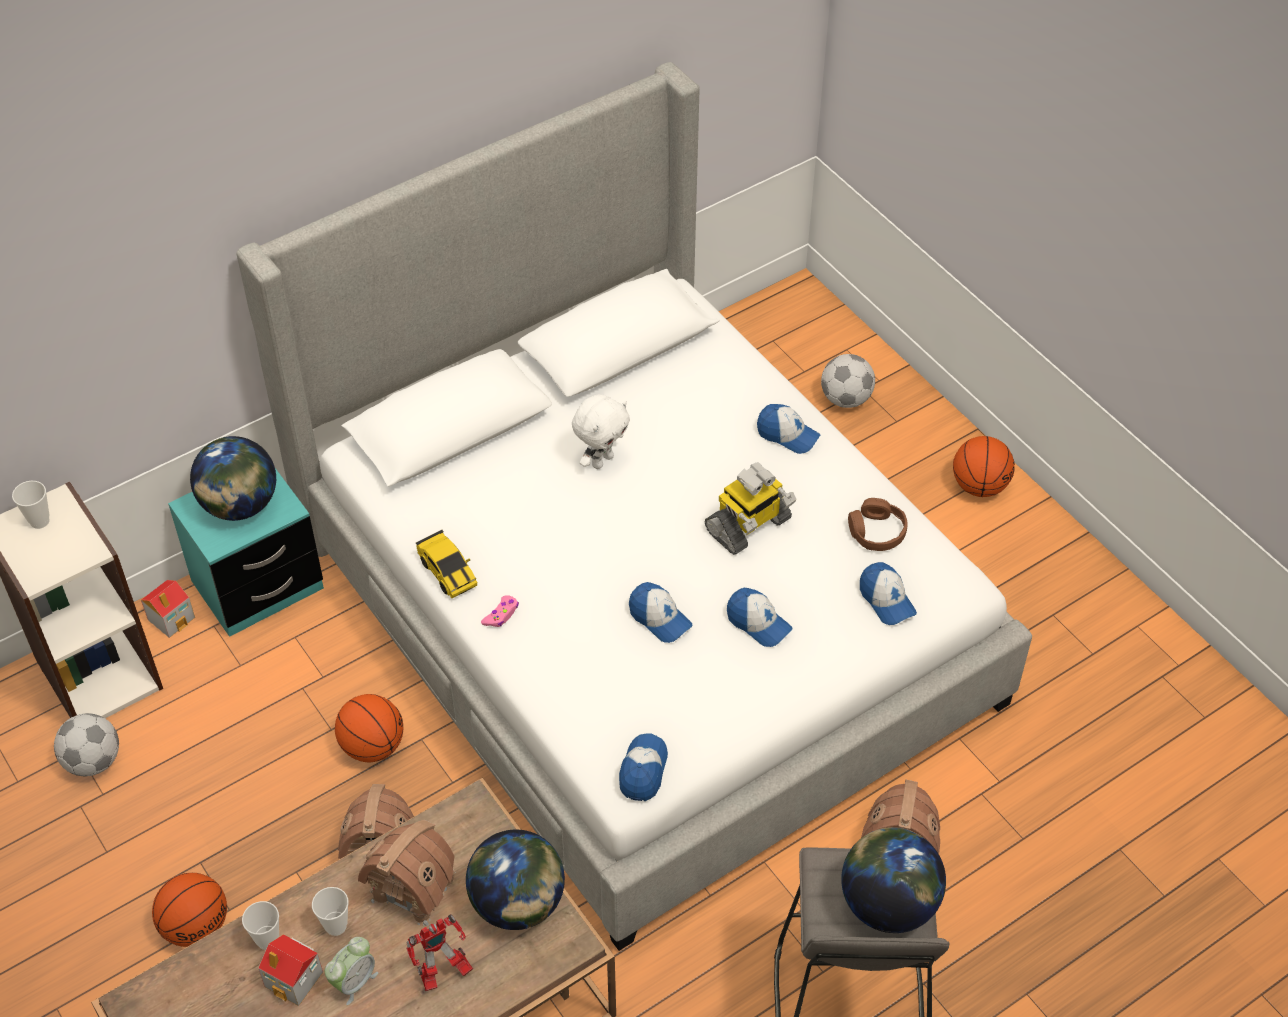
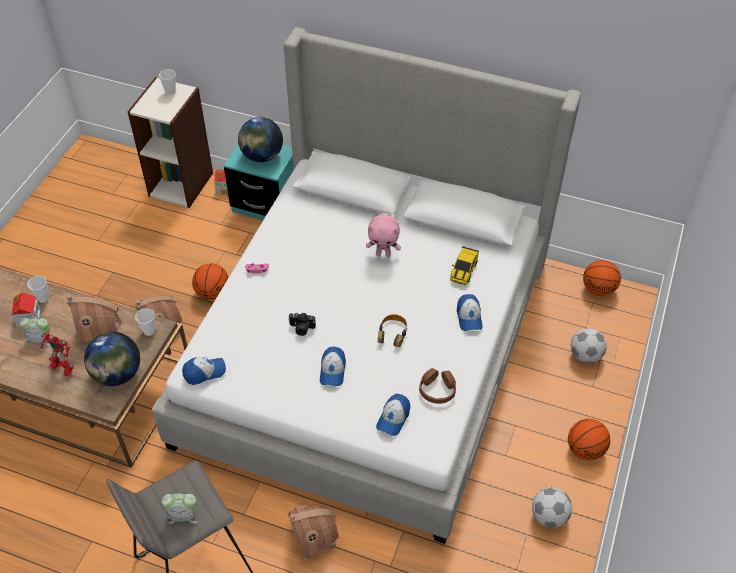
camera: 55 degrees right, 0 degrees up
(94, 761) = (138, 209): football -> football (549, 516)
(196, 925) = (82, 290): basketball -> basketball (599, 289)
(336, 926) = (64, 316): cup -> cup (149, 331)
(447, 572) = (266, 237): toy car -> toy car (463, 270)
(601, 460) = (383, 254): white plush toy -> pink plush toy
(659, 618) = (301, 328): cap -> camera
(748, 526) = (392, 333): toy robot -> headphones
(888, 903) = (183, 515): globe -> alarm clock

